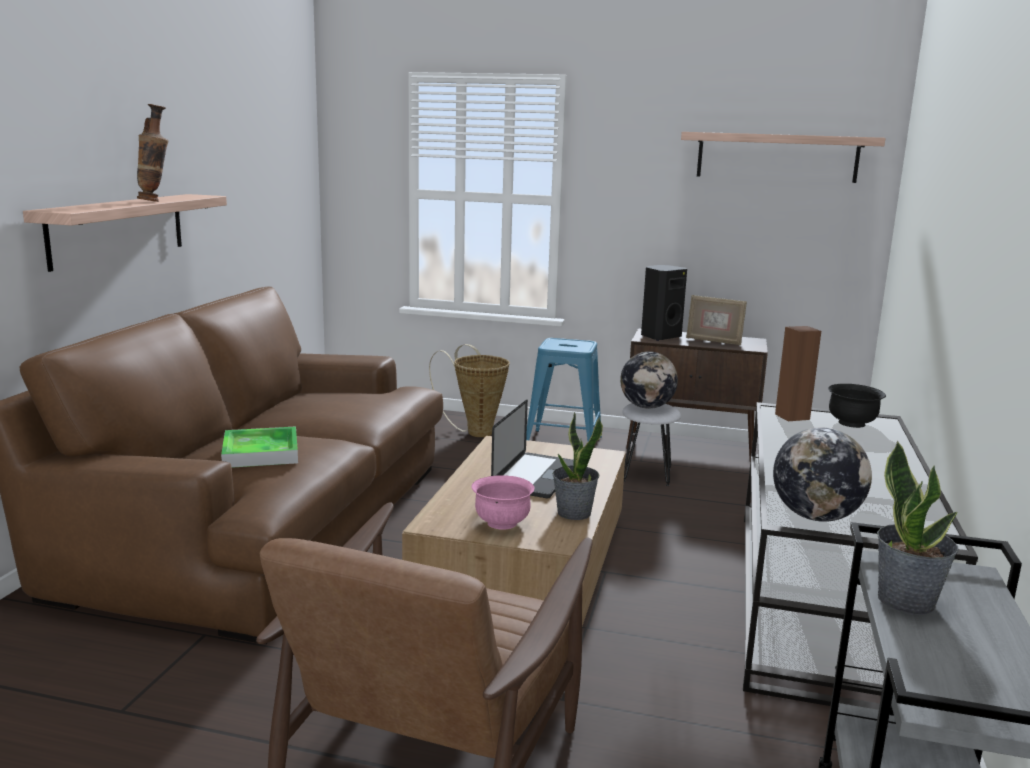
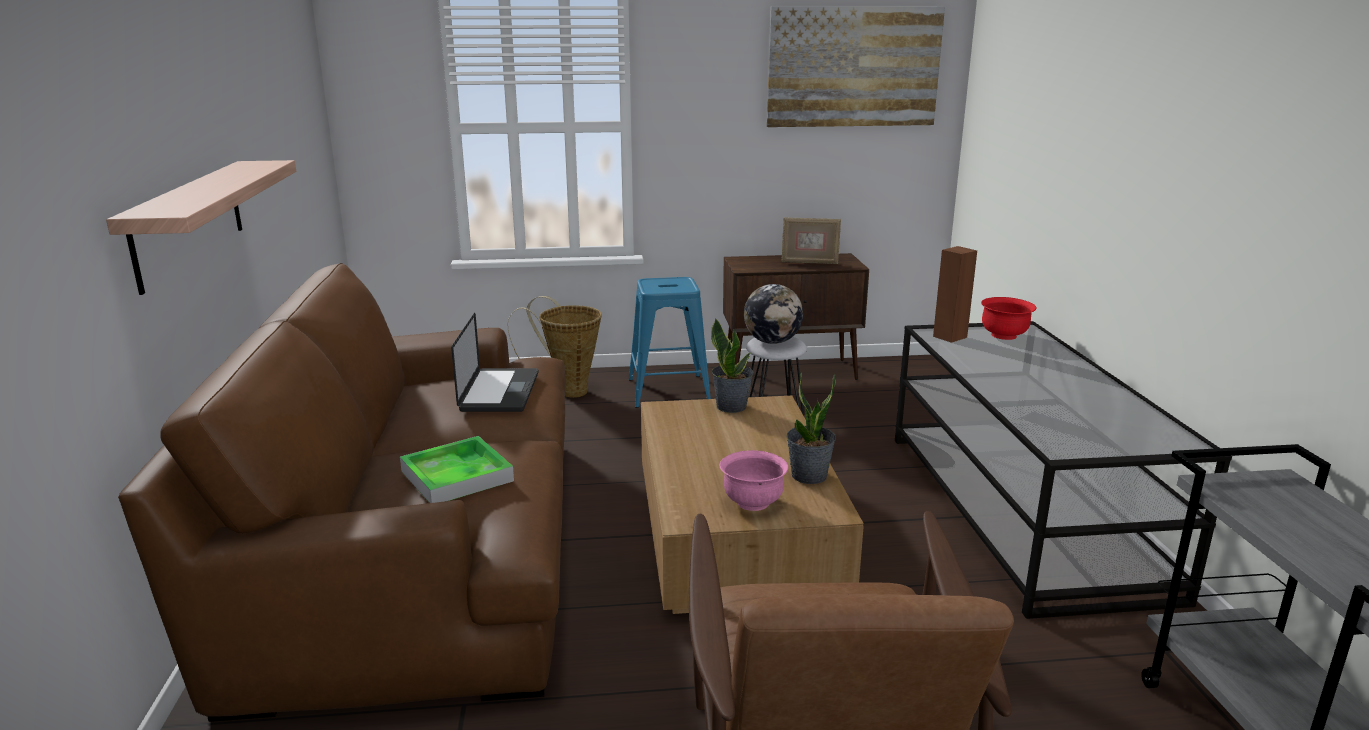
camera: 20 degrees left, 5 degrees up
(155, 201) = (238, 181): vase -> none
(535, 477) = (735, 441): laptop -> laptop (499, 392)
(659, 336) = (755, 264): black speaker -> none
(777, 157) = (853, 67): shelf -> picture
(815, 517) = (1079, 443): globe -> none
(851, 423) = (1004, 336): black bowl -> red bowl
(906, 600) = (1270, 519): potted plant -> potted plant (731, 406)

